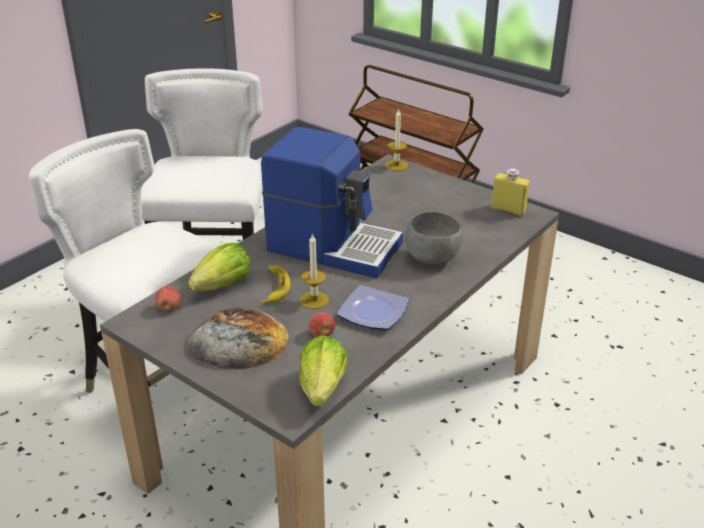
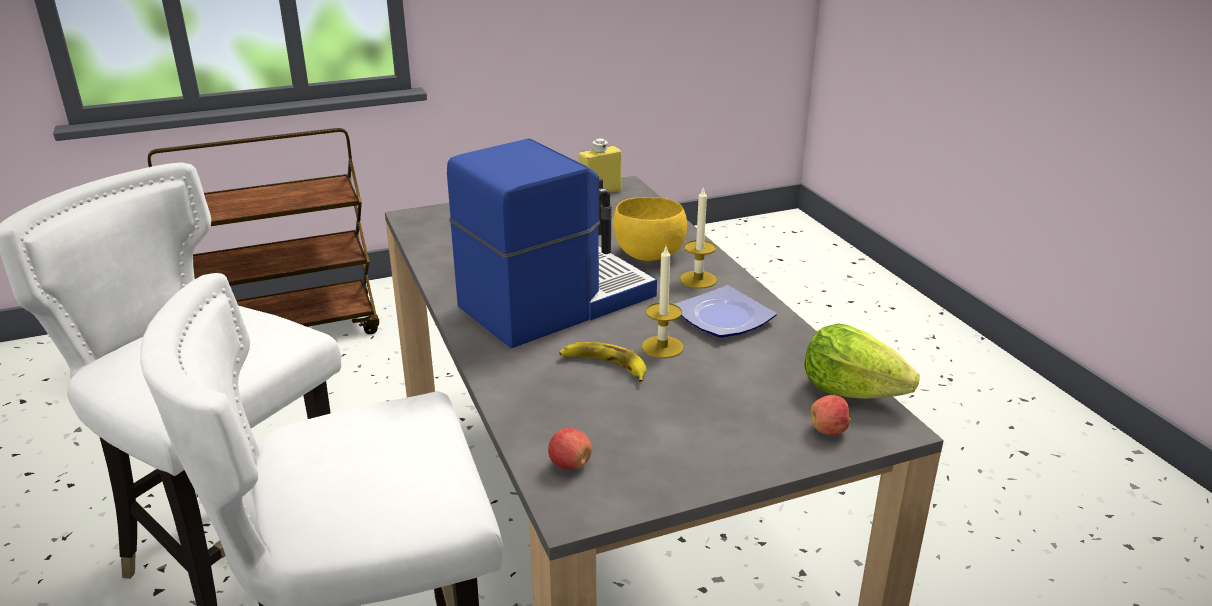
camera: 60 degrees left, 5 degrees down
(223, 285) = (559, 403): lettuce -> none
(238, 341) = (706, 426): bread -> none
(322, 334) = (740, 362): apple -> apple (828, 430)
(396, 165) = (421, 215): candle -> candle (698, 279)
(431, 258) = (647, 255): grey bowl -> yellow bowl

